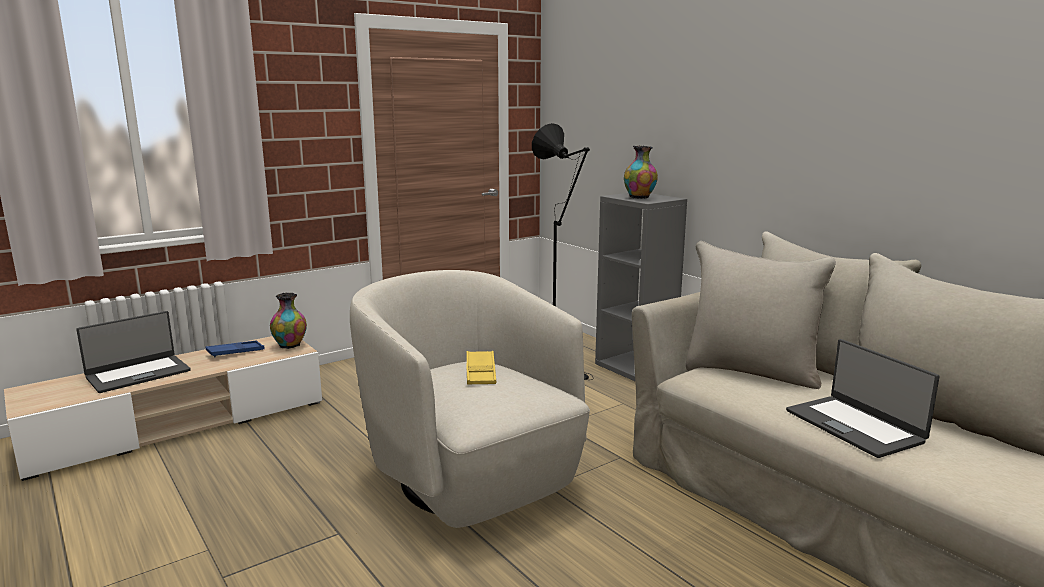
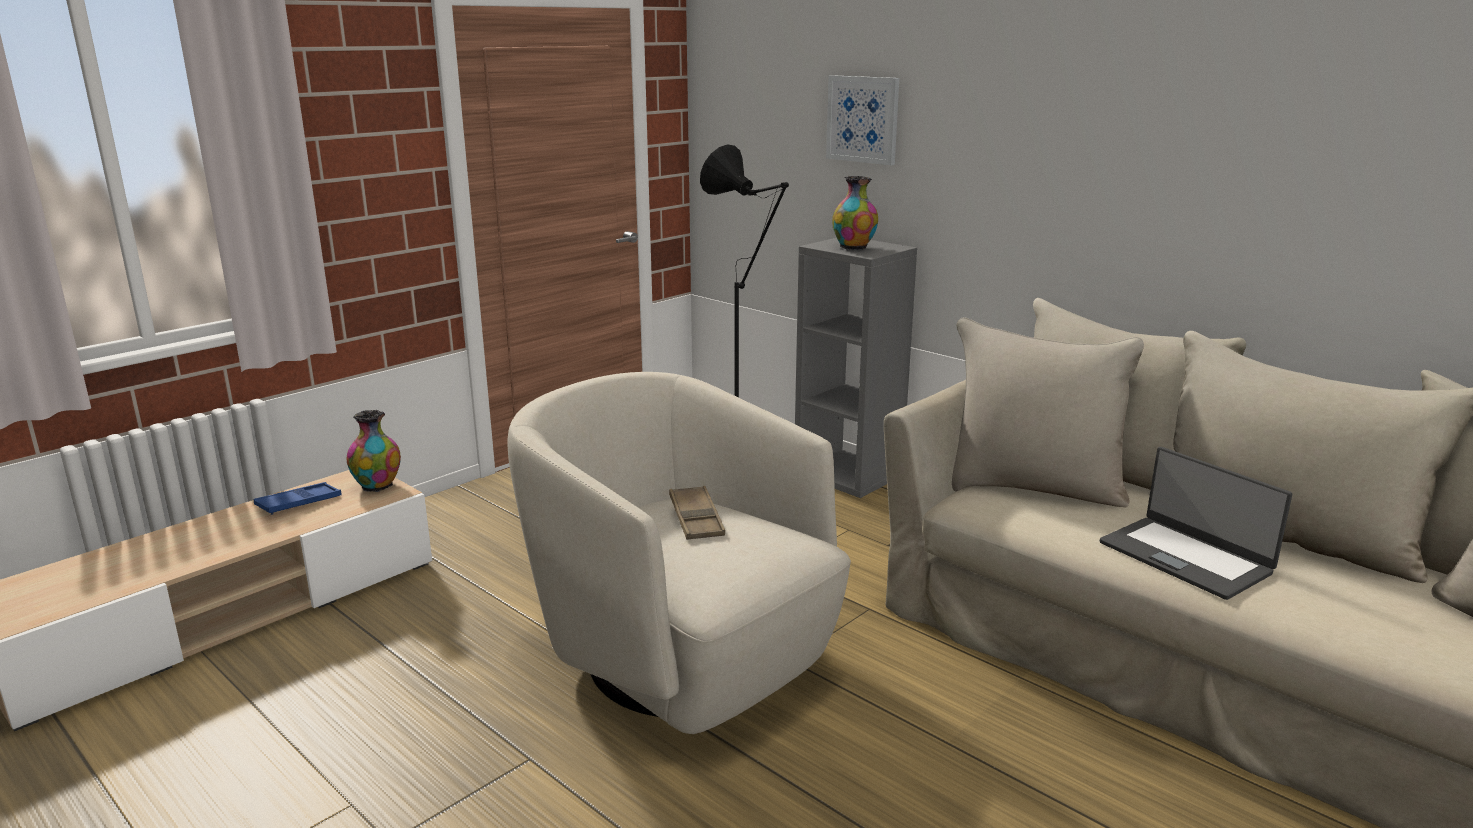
camera: 10 degrees left, 5 degrees up
(138, 374) = (162, 551): laptop -> none
(480, 372) = (696, 519): yellow tray -> brown tray
(652, 107) = (863, 119): none -> picture

